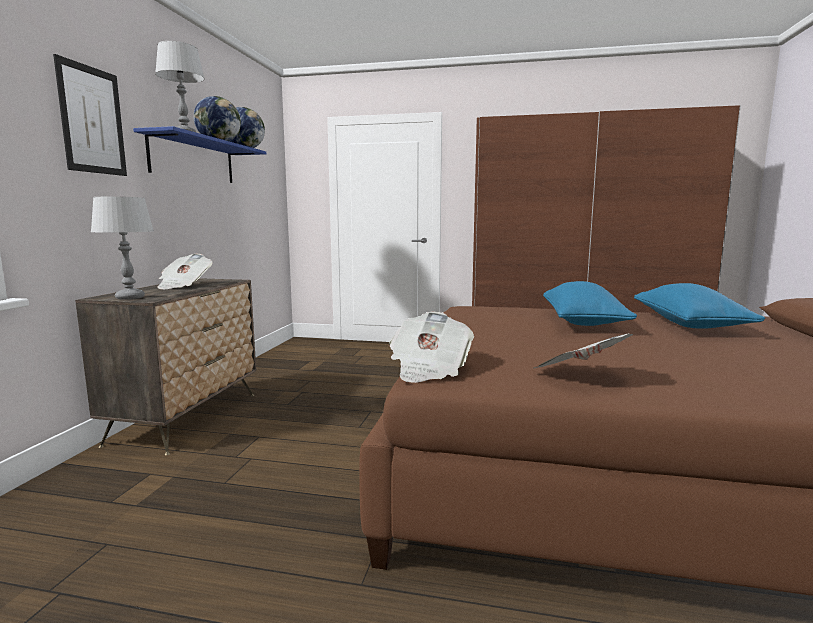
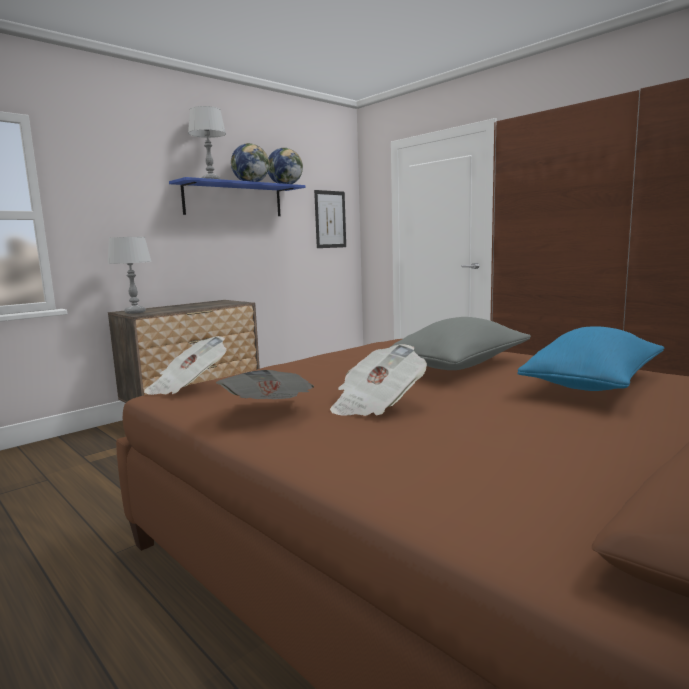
camera: 35 degrees right, 0 degrees up
(92, 120) = (130, 180): picture -> picture (330, 219)
(184, 286) = (195, 305): newspaper -> newspaper (376, 405)
(582, 322) = (460, 366): blue pillow -> grey pillow

